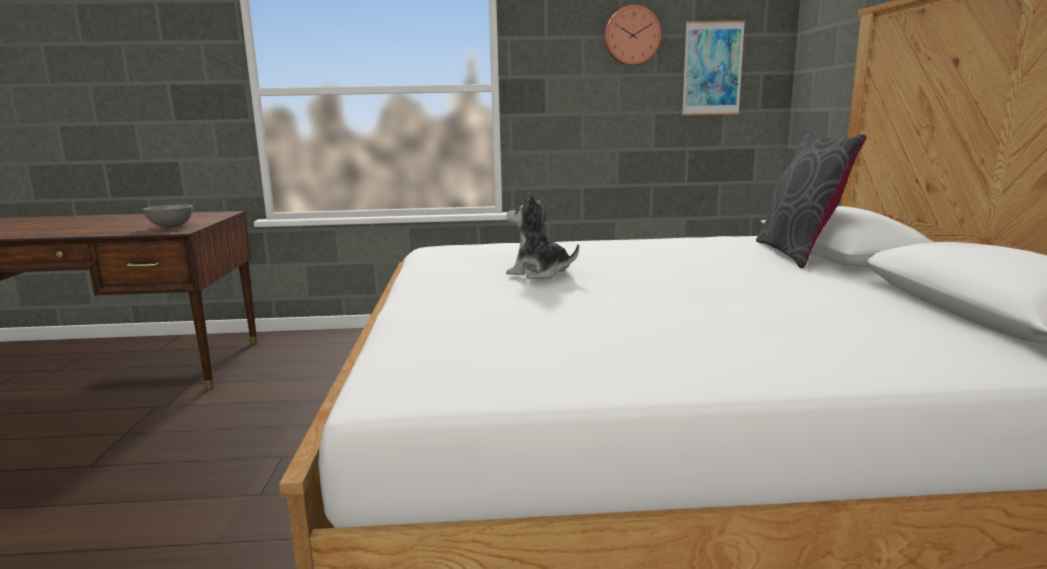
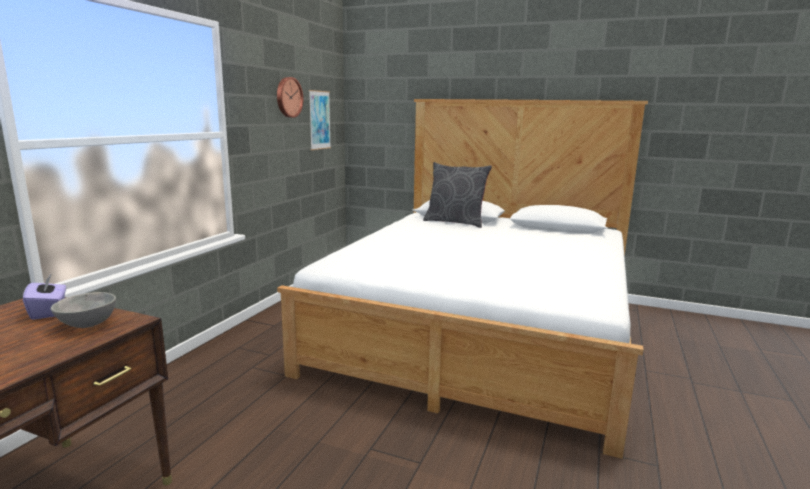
camera: 65 degrees left, 0 degrees up
(200, 218) = (49, 311): none -> purple tissue box
(539, 273) = (438, 257): plush toy -> none

